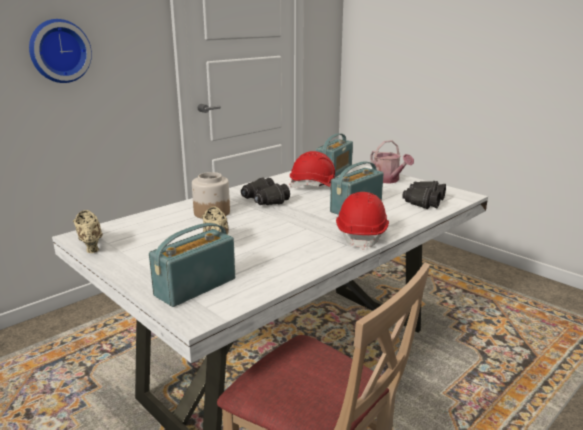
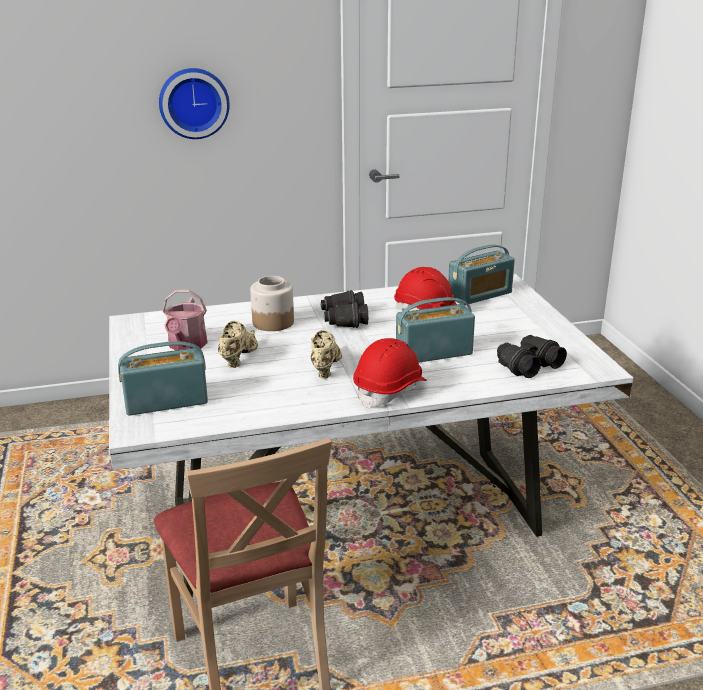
camera: 30 degrees right, 5 degrees up
(91, 245) = (129, 333): beige shoe -> beige shoe (325, 368)
(388, 180) = (531, 323): watering can -> watering can (186, 345)

